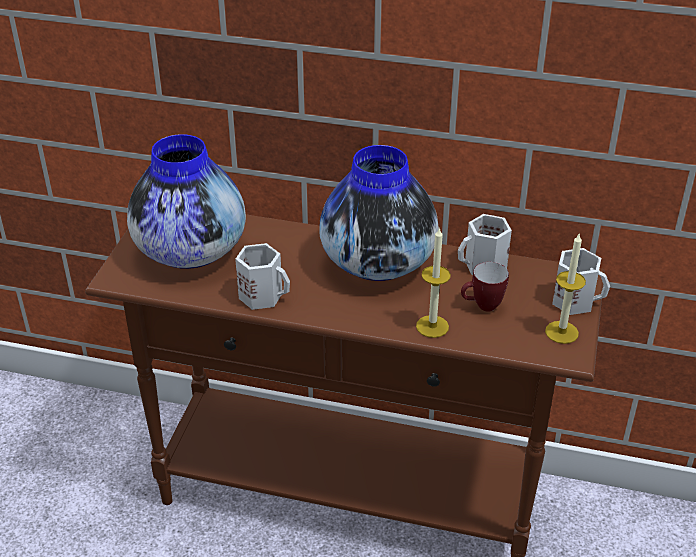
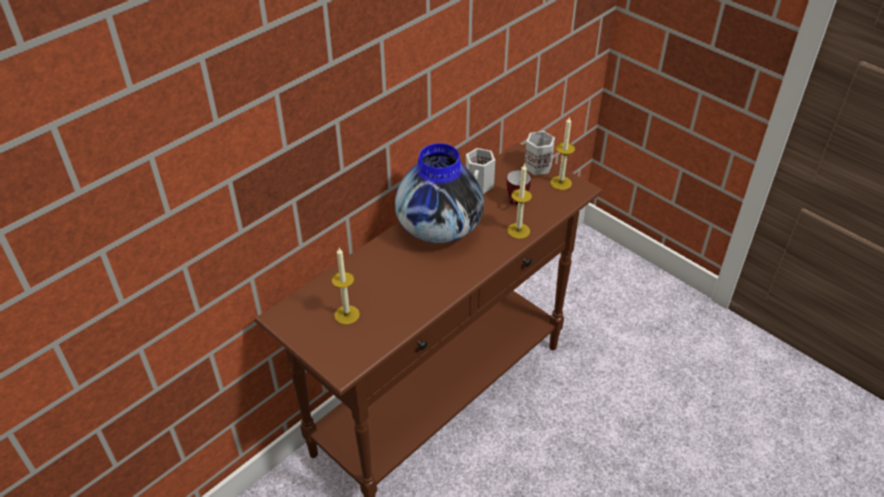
camera: 60 degrees left, 5 degrees up
(191, 251) = (347, 315): vase -> candle
(263, 295) = (428, 295): white mug -> none

